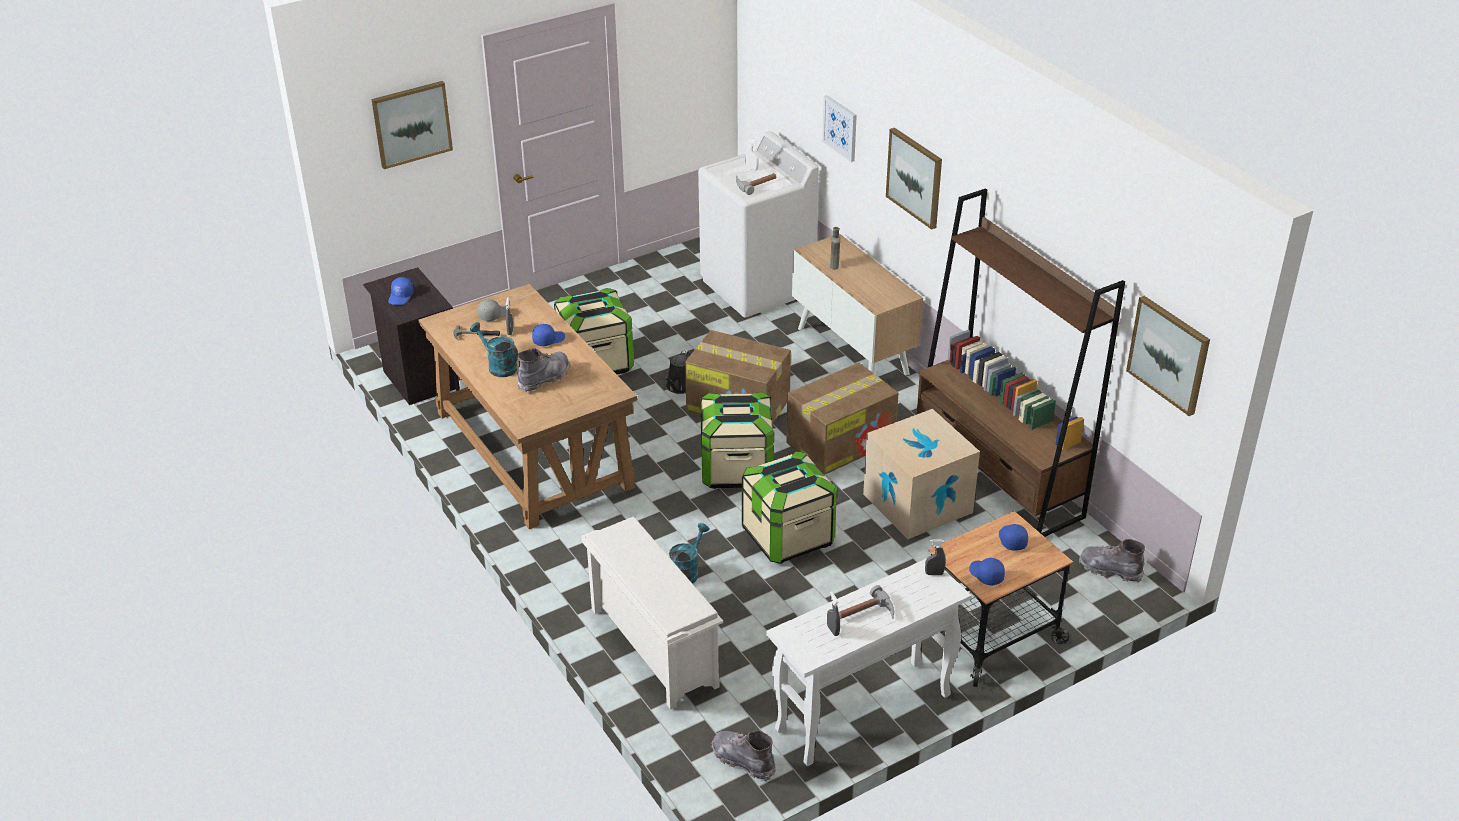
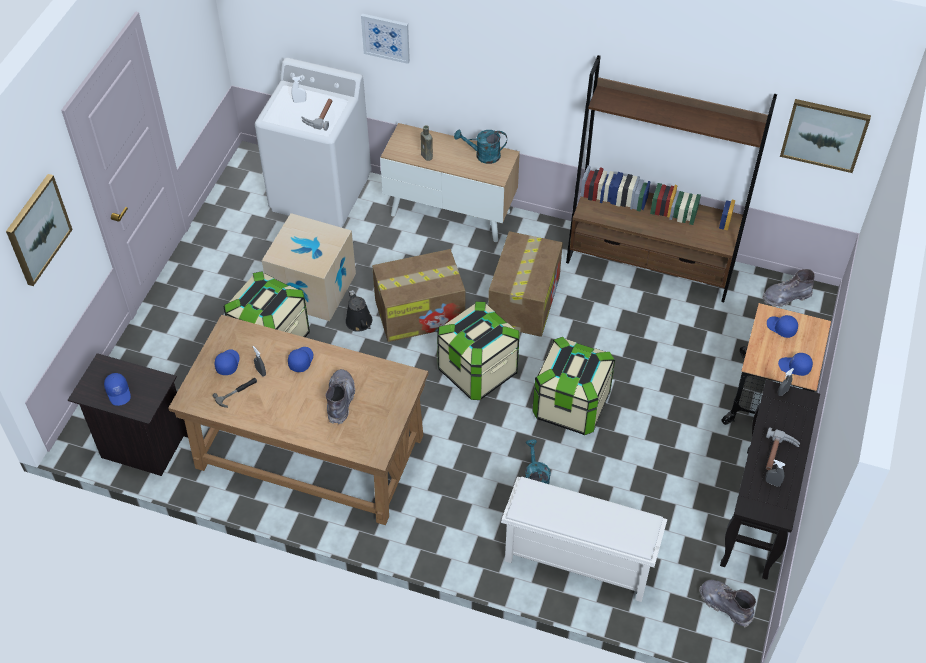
camera: 40 degrees left, 15 degrees up
(493, 314) = (227, 363): grey cap -> blue cap
(498, 366) = (290, 412): turquoise watering can -> turquoise watering can (483, 155)
(743, 760) = (725, 605): grey boot -> grey boot turned 45 degrees clockwise
(862, 713) = (757, 514): white console table -> black console table
(915, 177) = (497, 60): picture -> none
(917, 503) = (624, 320): cardboard box -> cardboard box (313, 288)

